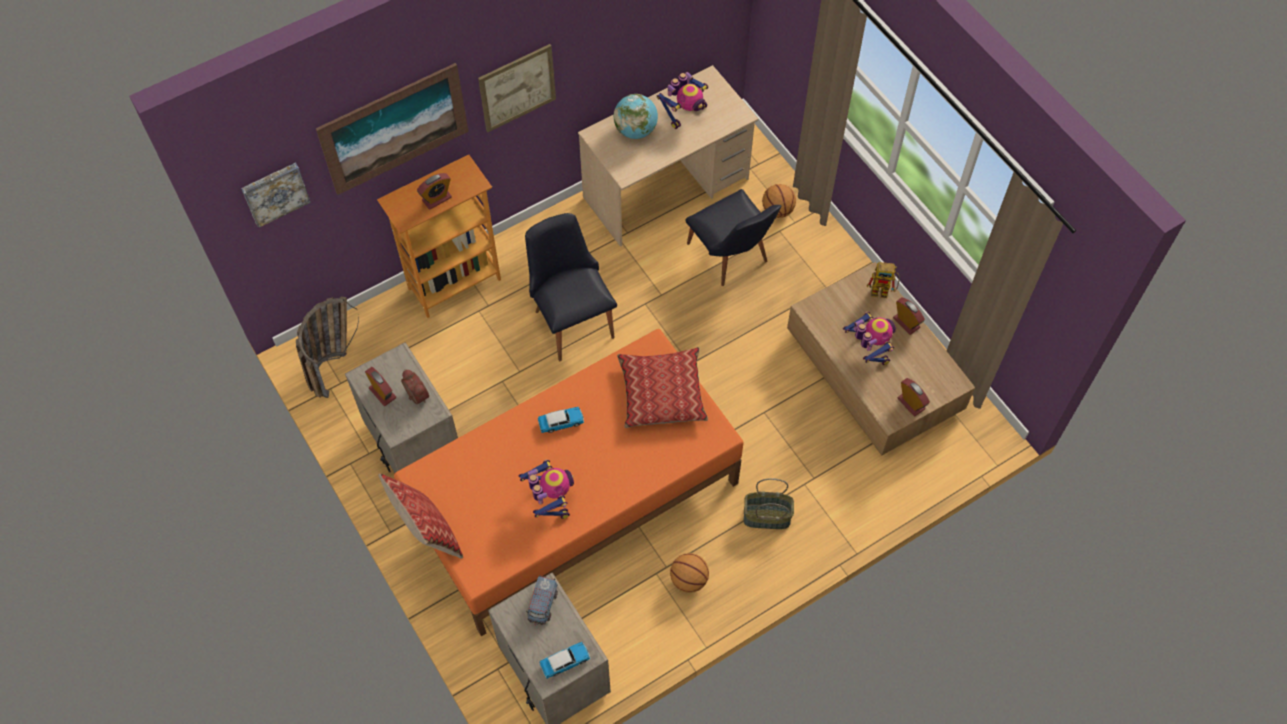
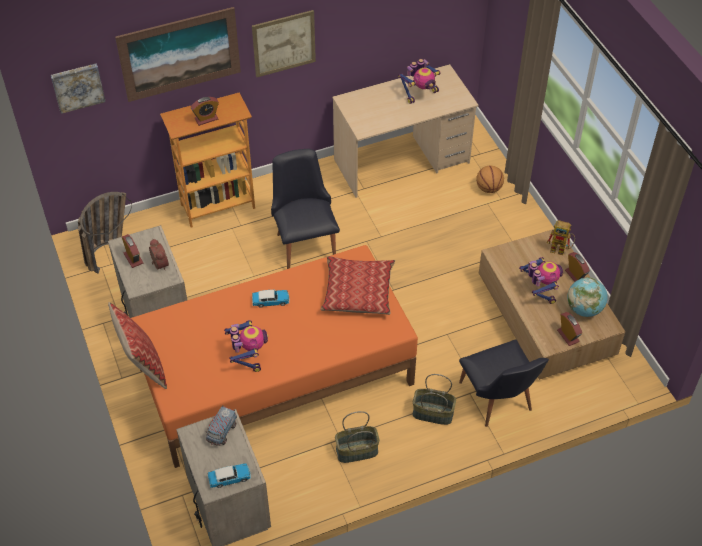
camera: 10 degrees right, 10 degrees down
(635, 130) = (378, 101): globe -> globe (584, 309)
(688, 580) = (356, 451): basketball -> basket
(731, 258) = (444, 218): black chair -> black chair (498, 402)

